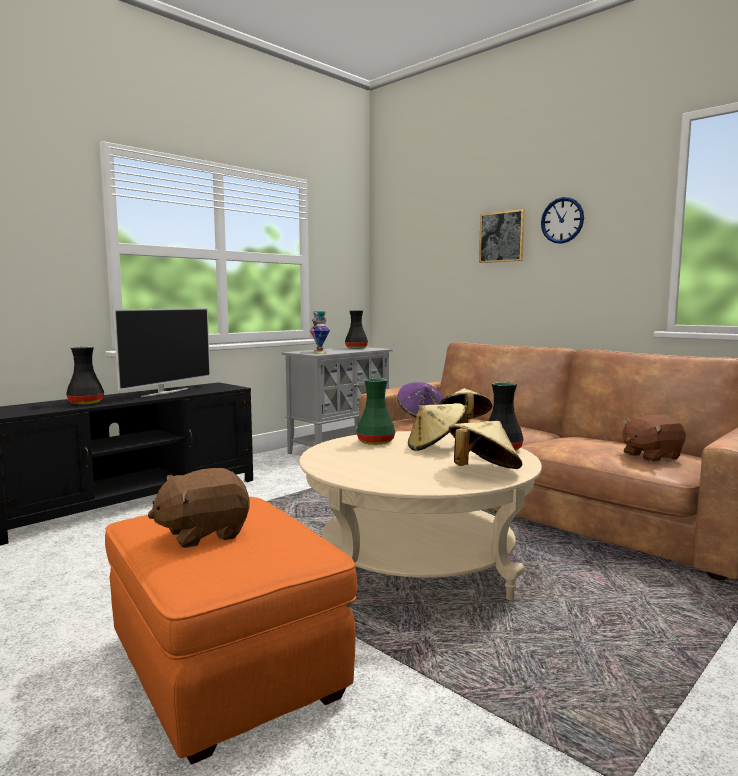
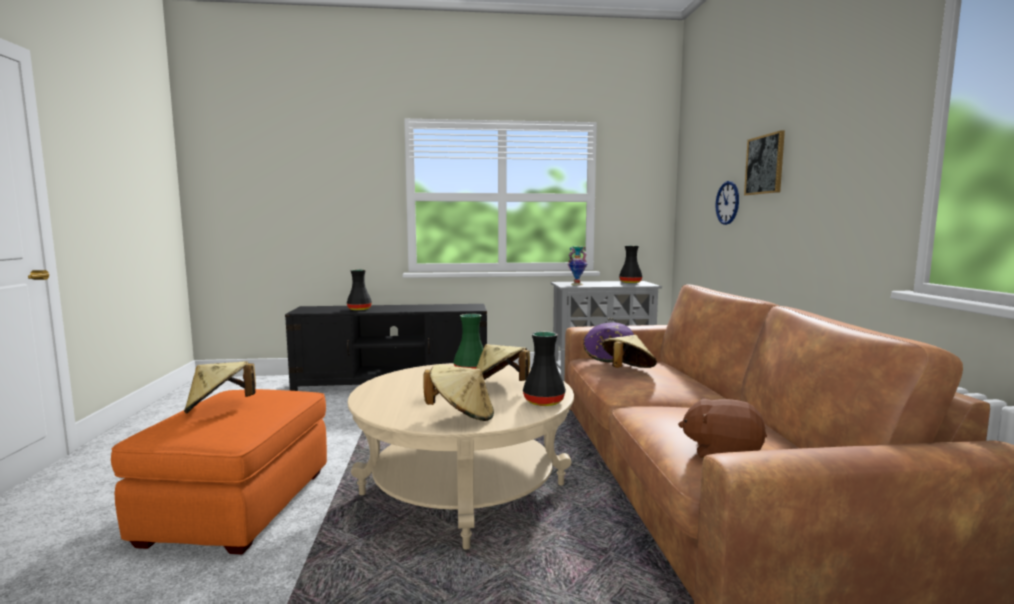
camera: 40 degrees right, 0 degrees up
(164, 392) = (423, 307): television -> none
(203, 534) = (219, 408): brown plush toy -> beige hat
(562, 220) = (816, 141): wall clock -> wall clock (727, 202)

